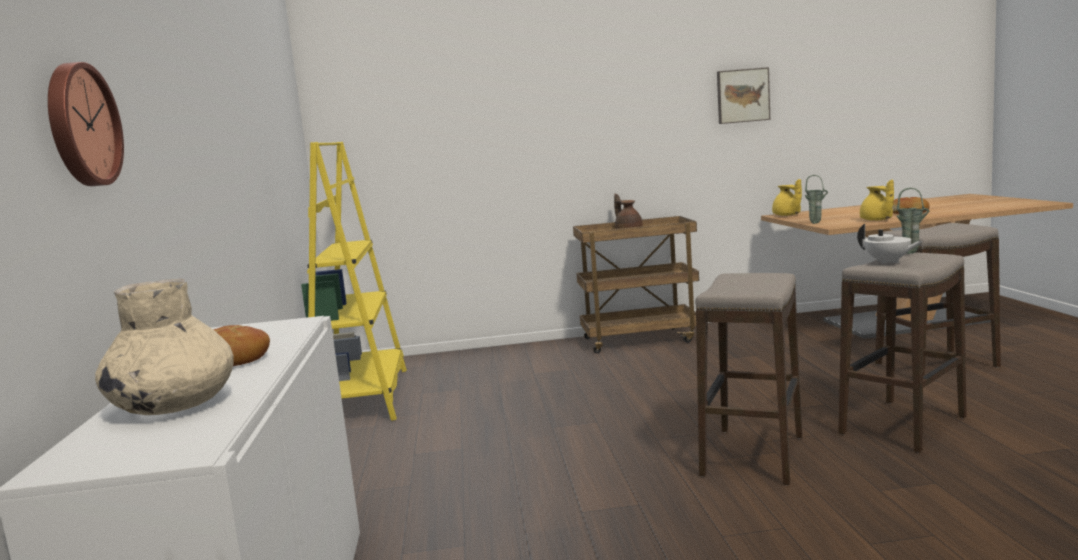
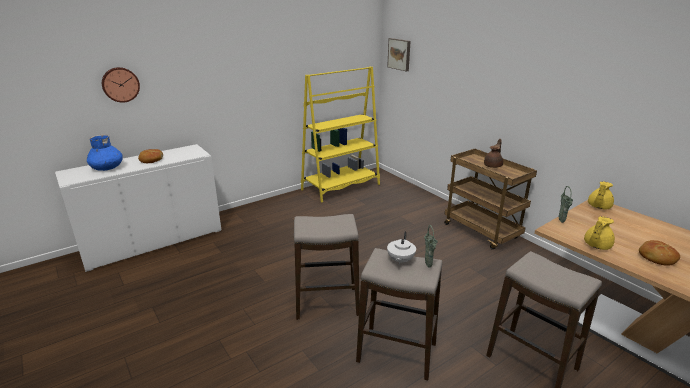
camera: 60 degrees right, 15 degrees up
(174, 406) = (107, 168): beige vase -> blue vase
(742, 96) = (616, 99): picture -> picture (399, 54)

